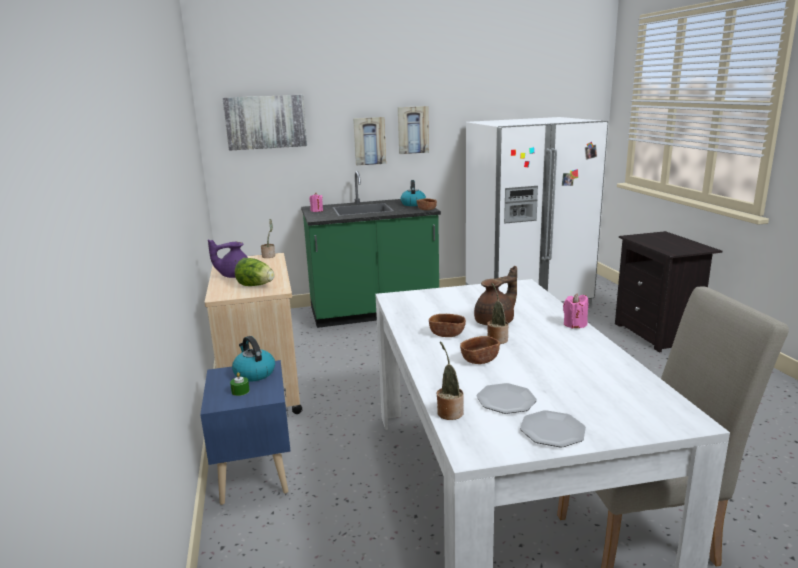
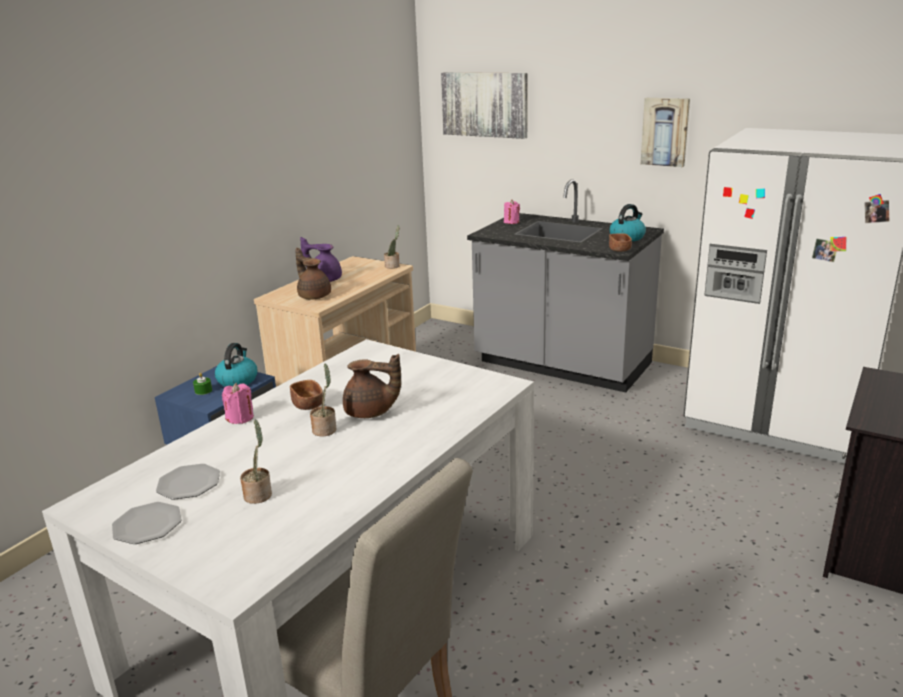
camera: 45 degrees right, 5 degrees up
(256, 286) = (314, 295): lettuce -> brown teapot
(369, 141) = (604, 140): picture -> none
(373, 312) = (562, 365): green counter -> grey counter
(449, 412) = (142, 469): potted plant -> potted plant (259, 494)
(480, 360) = (265, 440): brown bowl -> none
(574, 324) = (422, 450): pink candle -> pink candle (240, 418)

